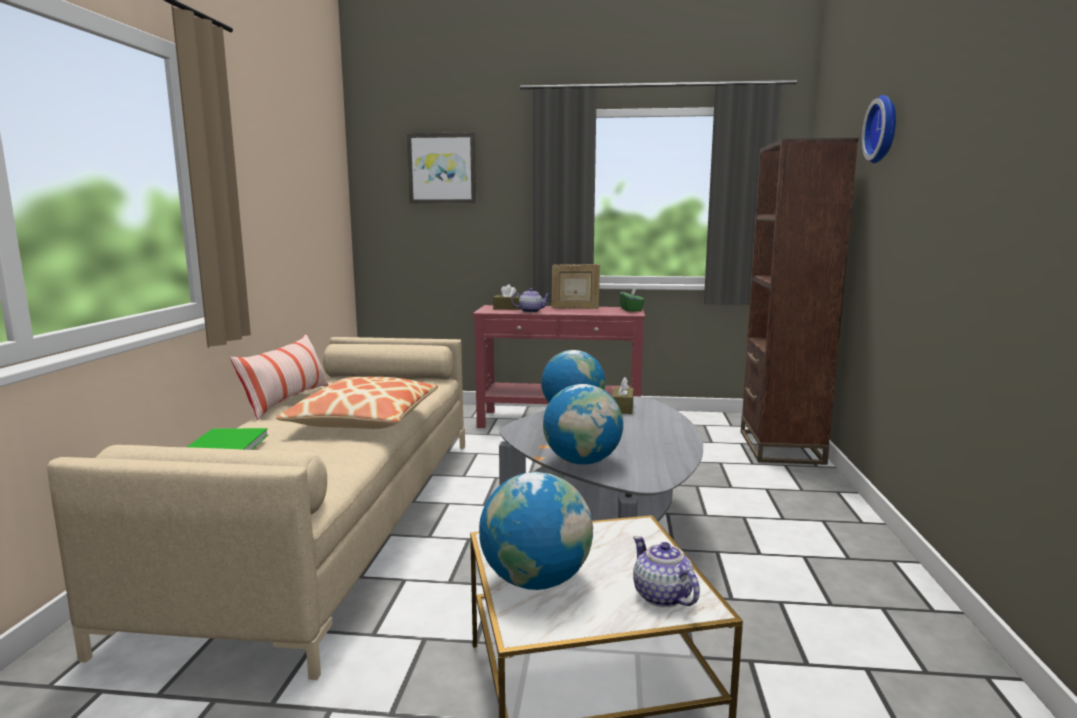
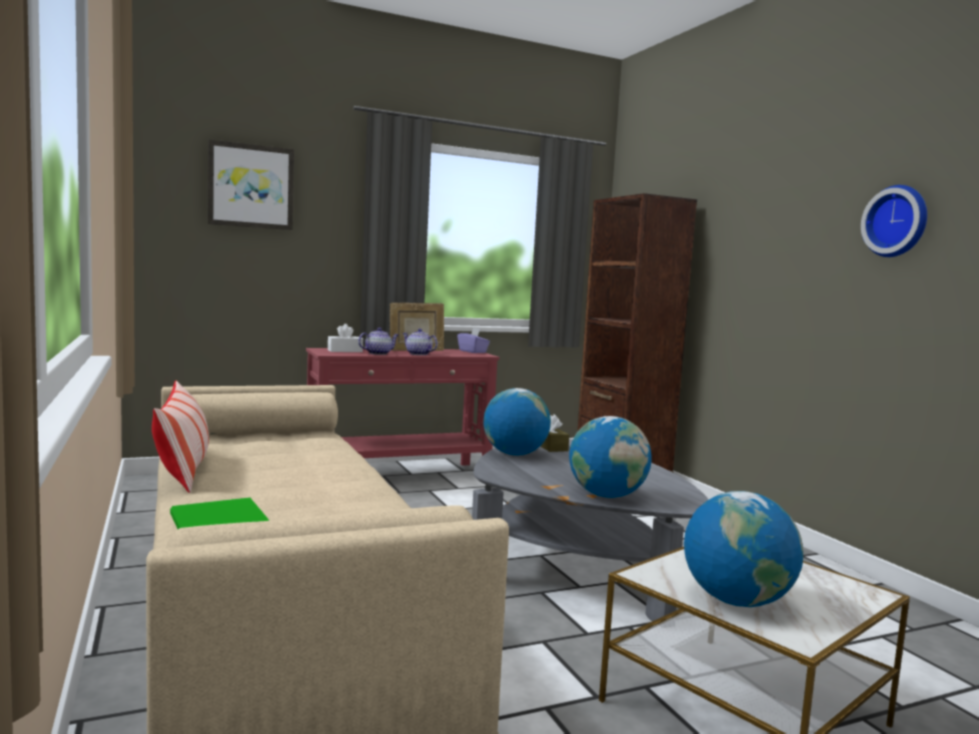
camera: 30 degrees left, 5 degrees down
(364, 419) = (333, 478): pillow -> none
(508, 308) = (345, 351): brown tissue box -> white tissue box
(631, 310) = (473, 351): green tissue box -> purple tissue box
(662, 597) = (838, 592): teapot -> teapot (418, 354)
(885, 129) = (731, 194): wall clock -> wall clock (897, 221)

